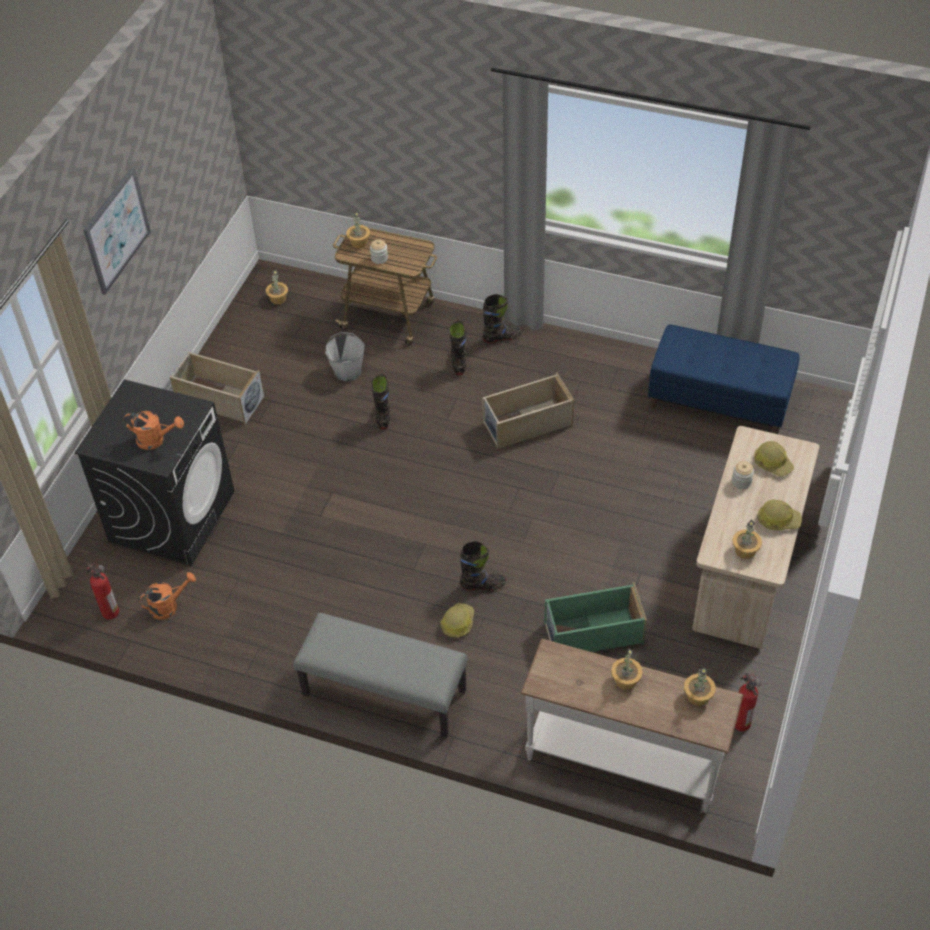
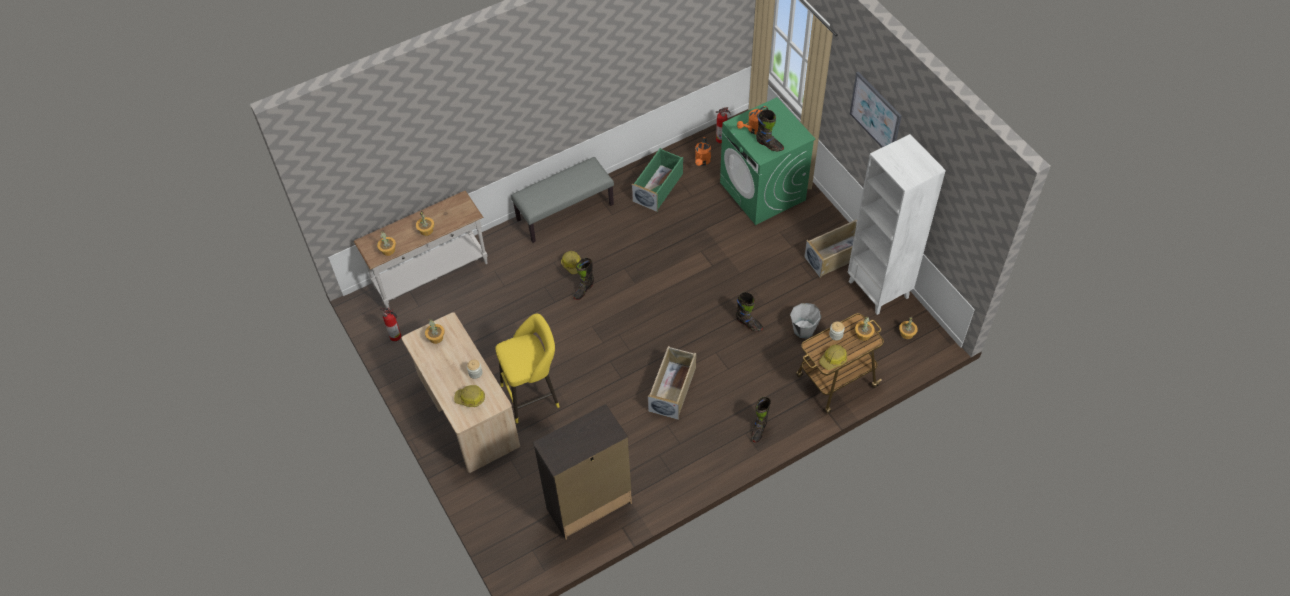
camera: 130 degrees right, 5 degrees up
(172, 516) = (763, 191): black washing machine -> green washing machine
(237, 345) = (879, 289): none -> white bookcase
(458, 362) = (758, 390): black boot -> black boot (769, 145)
(592, 633) = (506, 314): green storage box -> green storage box (658, 187)
(660, 529) = (533, 395): none -> yellow stool
(719, 402) = (588, 506): blue bench -> black dresser
(778, 520) = (435, 368): hard hat -> hard hat (833, 359)

